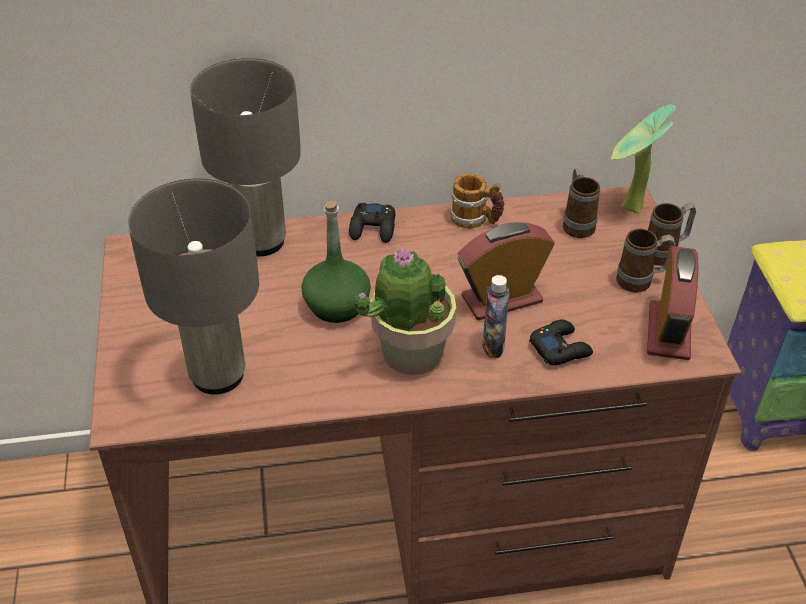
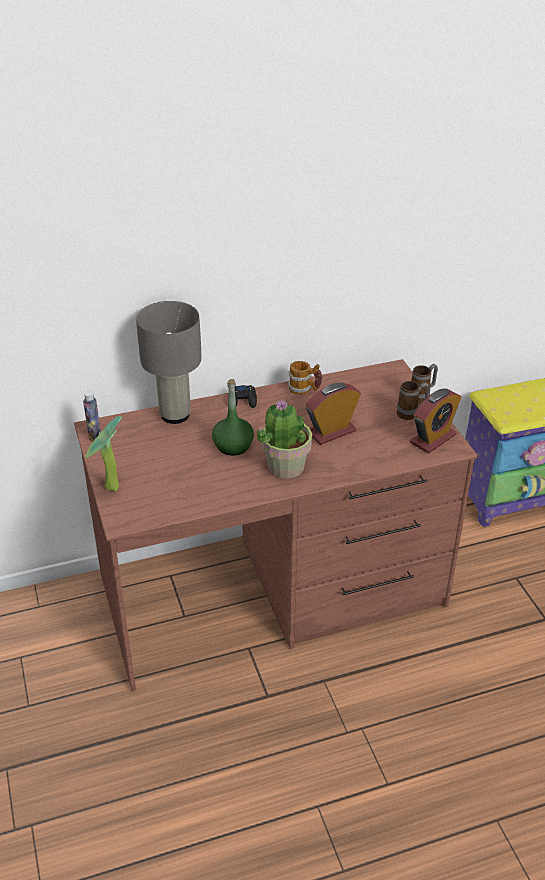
camera: 10 degrees left, 5 degrees down
(218, 376) = (172, 492): grey table lamp -> none
(493, 346) = (332, 457): bottle -> bottle (95, 436)
(560, 348) = (372, 454): black game controller -> none
(577, 224) = (366, 385): mug -> none
(628, 210) = (395, 374): potted plant -> potted plant (109, 489)
(669, 332) = (433, 439): alarm clock -> alarm clock turned 45 degrees clockwise

